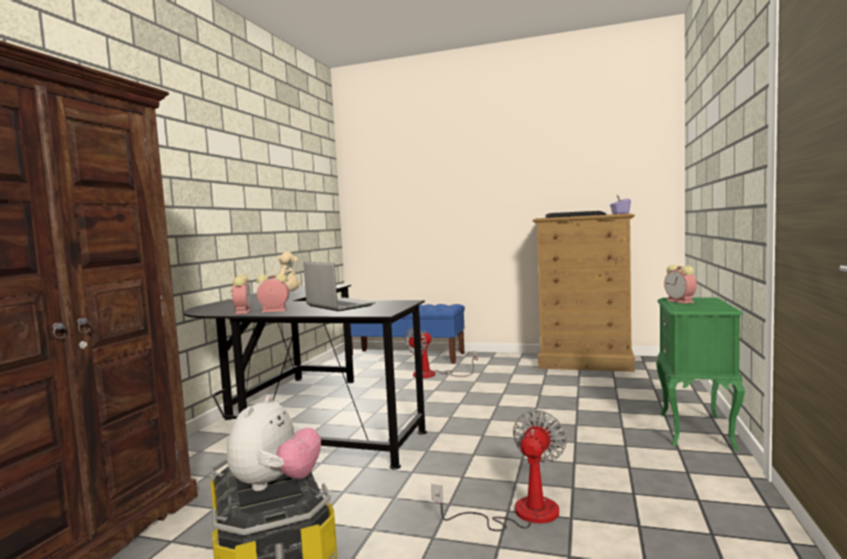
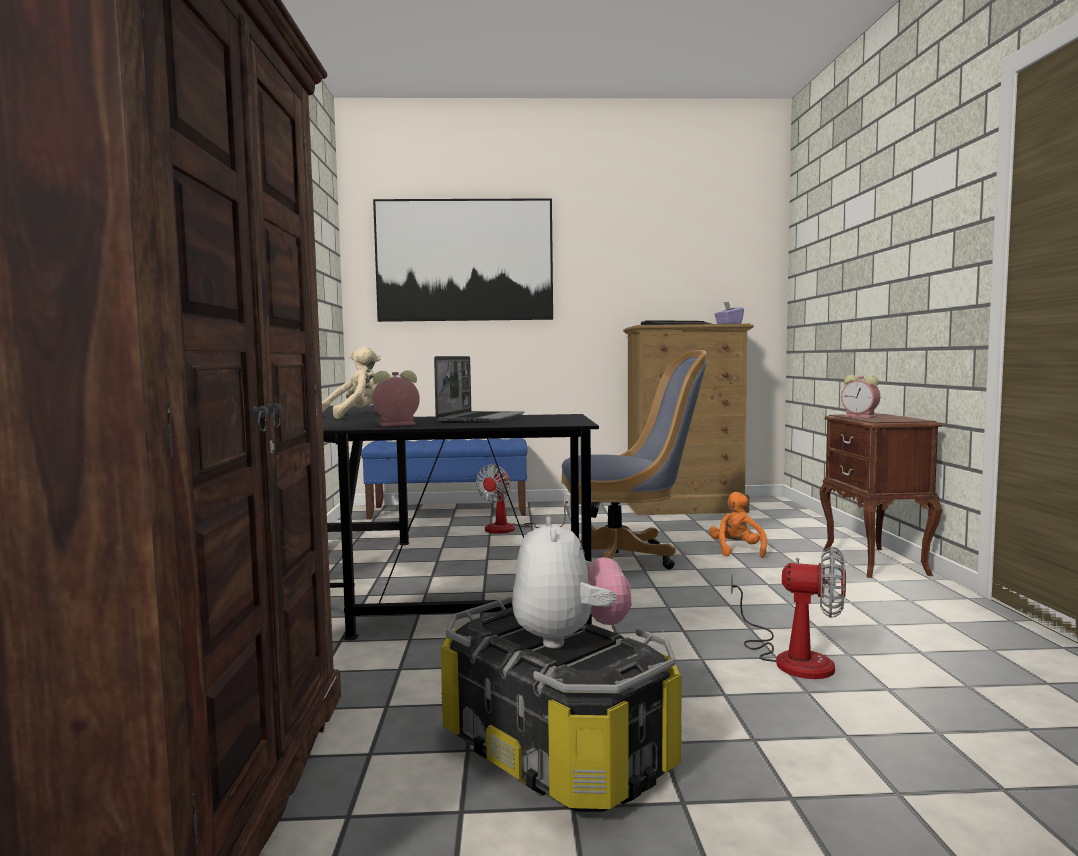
camera: 20 degrees left, 0 degrees up
(242, 312) = (347, 426): alarm clock -> none
(338, 306) = (480, 419): laptop -> laptop turned 75 degrees clockwise
(418, 174) = (464, 260): none -> picture
(487, 408) = (626, 559): none -> blue office chair
(520, 513) = (791, 657): fan -> fan turned 105 degrees clockwise
(583, 408) = (737, 551): none -> orange plush toy
(696, 431) = (875, 563): green nightstand -> brown nightstand

